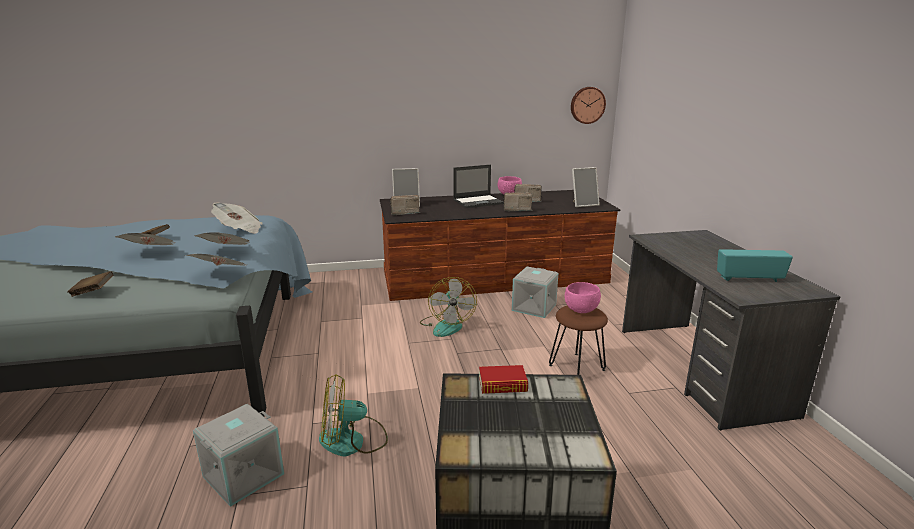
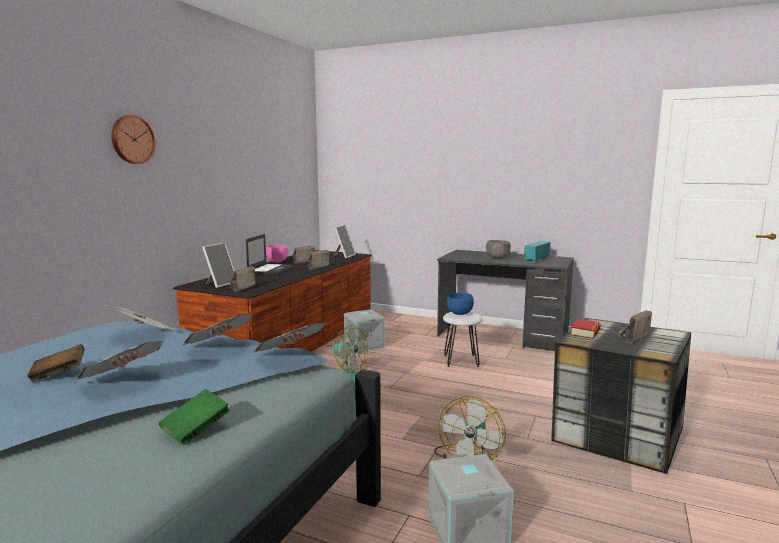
camera: 55 degrees left, 10 degrees down
(93, 292) = (196, 430): brown book -> green book
(514, 420) = (631, 338): none -> radio
(576, 367) = (460, 360): brown stool -> white stool
(580, 310) = (459, 313): pink bowl -> blue bowl
(587, 105) = (304, 178): wall clock -> wall clock (132, 139)
(707, 257) = (497, 258): none -> grey bowl

